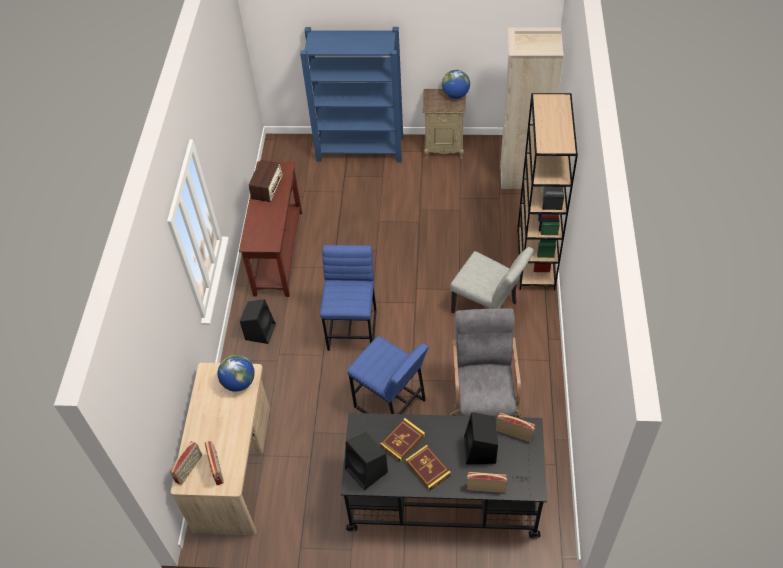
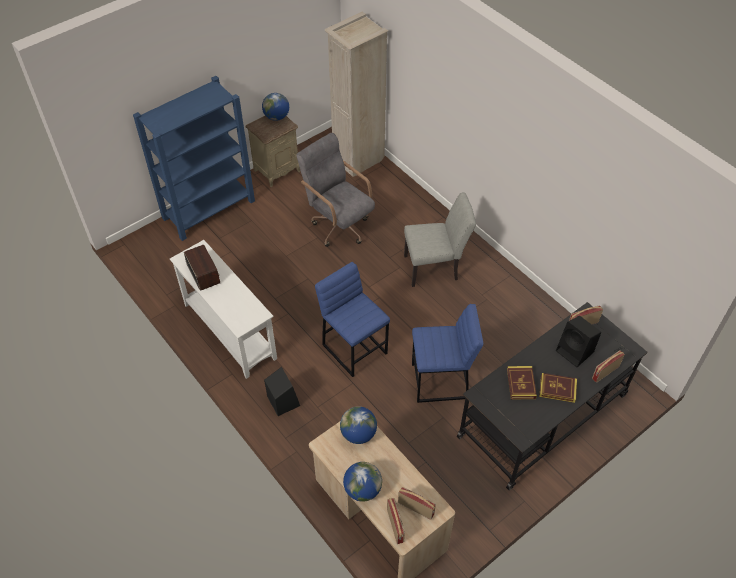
camera: 45 degrees left, 0 degrees up
(197, 424) = (362, 489): none -> globe
(278, 252) = (229, 331): brown console table -> white console table
(367, 471) = (521, 422): black speaker -> none
(483, 405) = (502, 335): grey office chair -> grey office chair (338, 226)
(536, 260) = (430, 213): beige bookcase -> none

